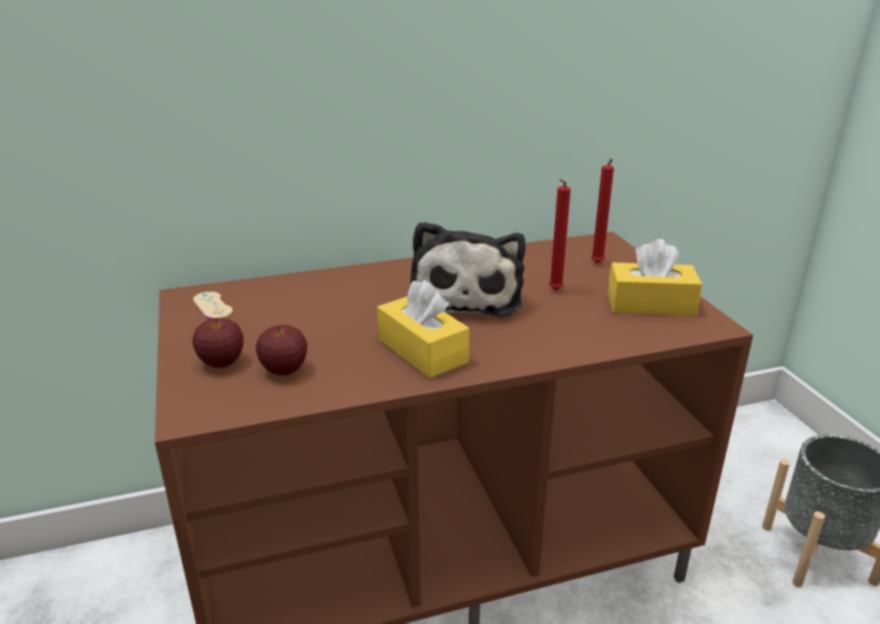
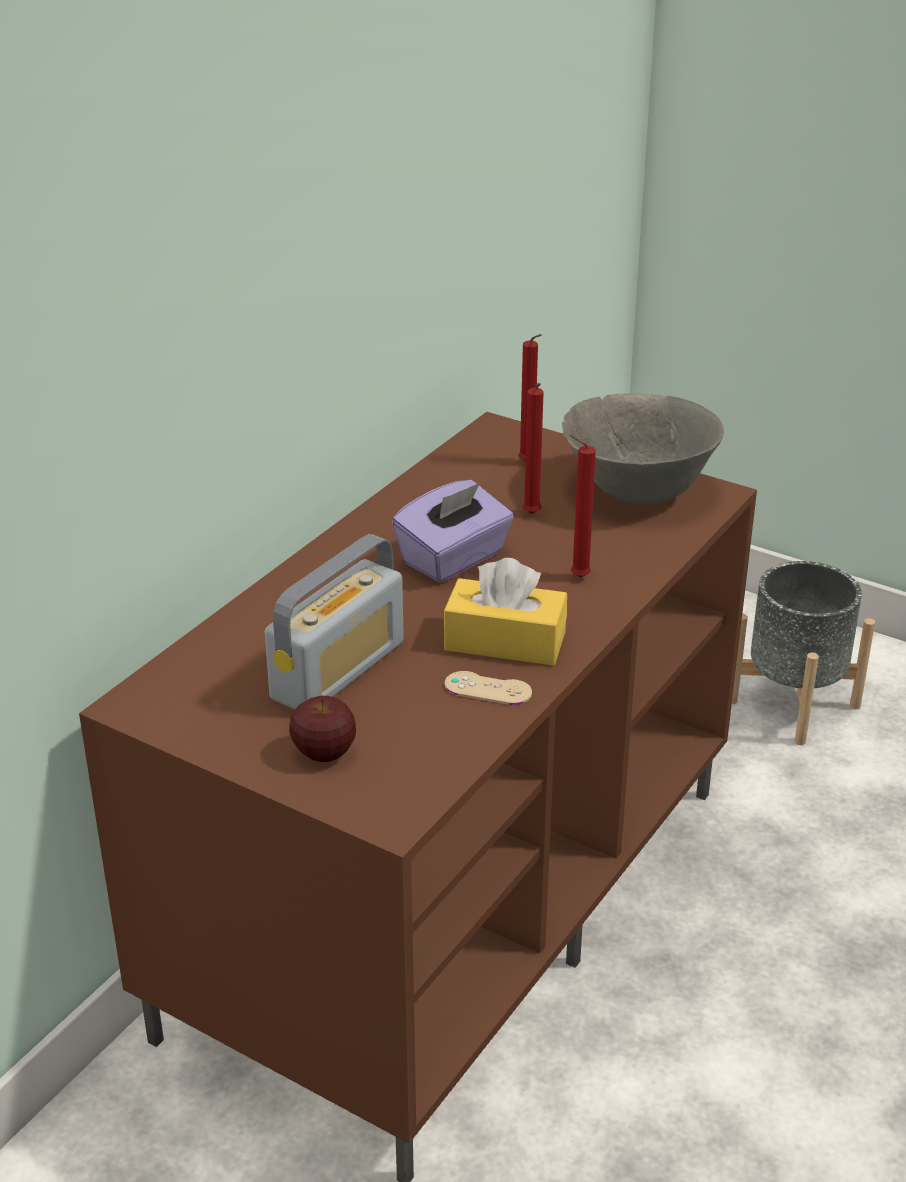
camera: 40 degrees left, 5 degrees up
(212, 306) = (191, 700): beige game controller -> beige game controller (488, 689)
(284, 370) = (404, 727): apple -> none
(305, 324) = (338, 670): none -> radio
(467, 295) = (454, 559): plush toy -> purple tissue box
(529, 335) = (576, 577): none -> red candle
(650, 304) = (638, 493): yellow tissue box -> grey bowl

